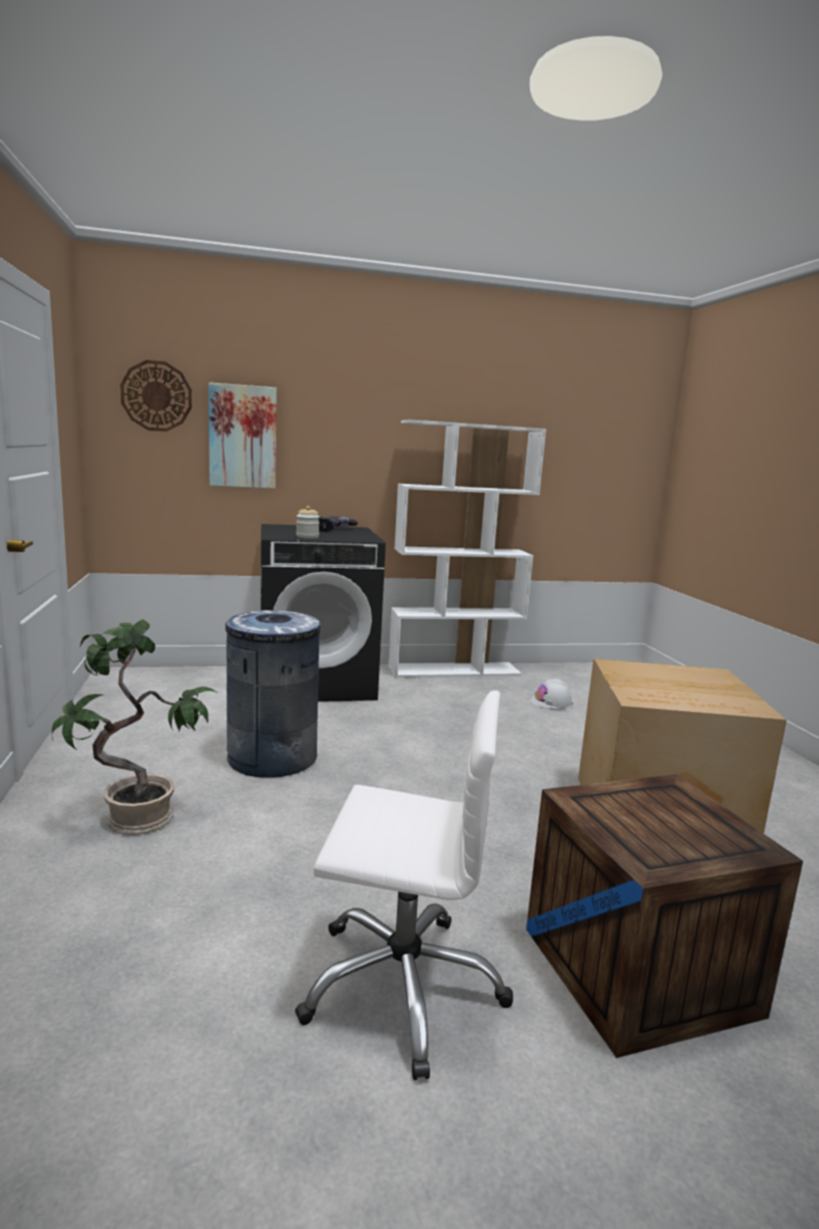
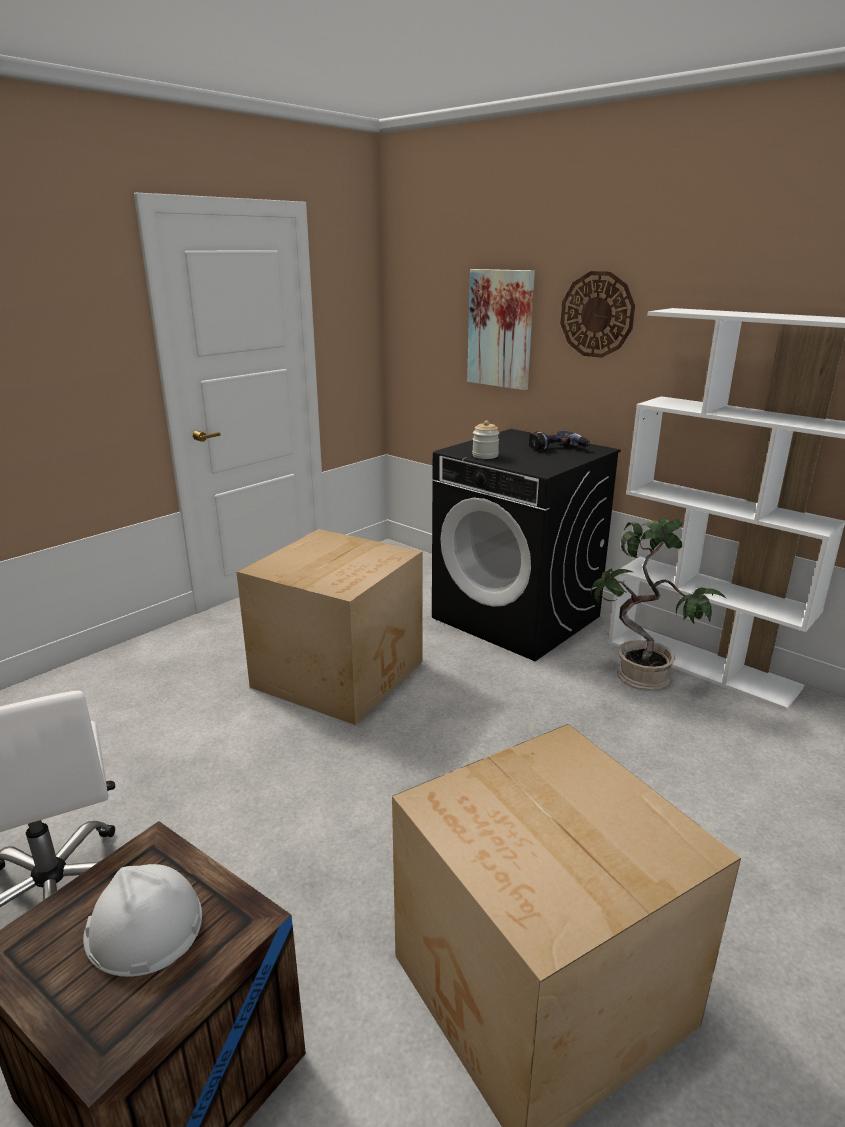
camera: 55 degrees right, 10 degrees up
(139, 820) = (189, 676): potted plant -> potted plant (640, 678)
(156, 396) = (433, 286): wall clock -> wall clock (597, 314)
(272, 758) = (341, 673): grey trash can -> cardboard box
(551, 702) = (746, 766): white hard hat -> white hard hat (143, 926)

